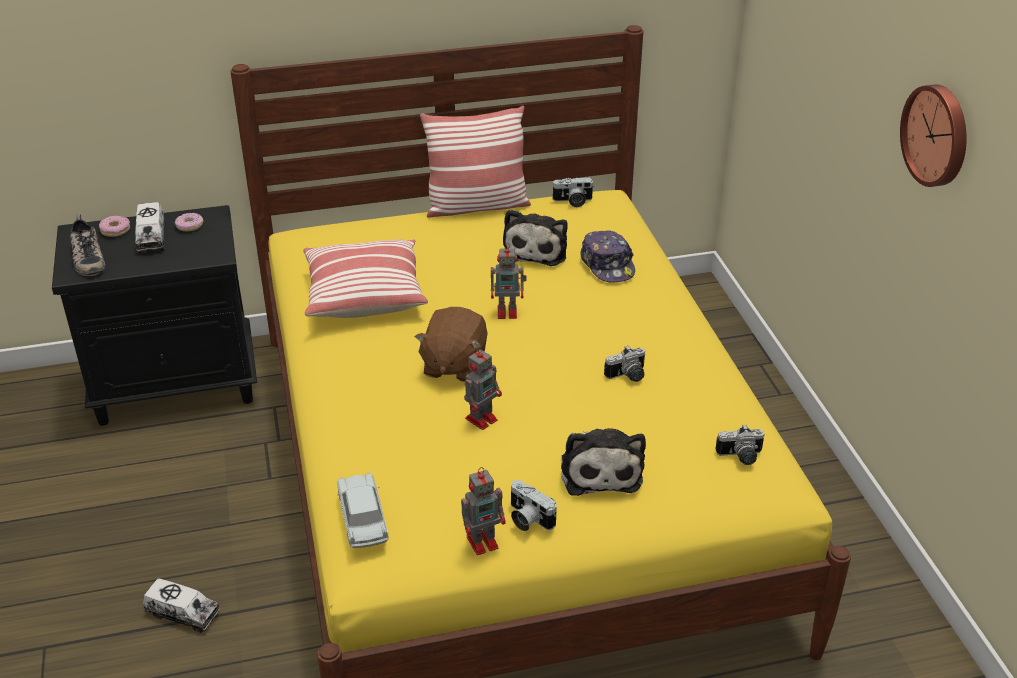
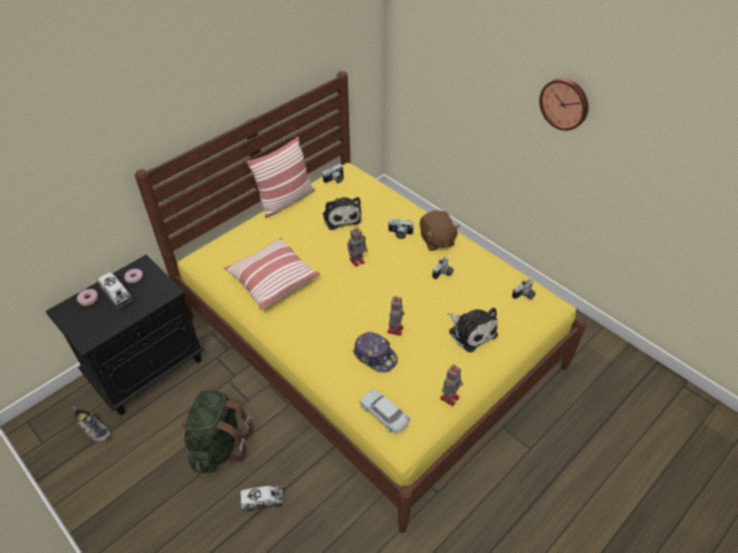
camera: 30 degrees left, 10 degrees up
(87, 258) = (86, 325): shoe -> shoe (92, 429)
(186, 517) = (219, 445): none -> green backpack
(453, 365) = (356, 304): brown plush toy -> brown plush toy (436, 240)
(527, 518) = (460, 374): camera -> camera (400, 233)
(607, 265) = (383, 212): cap -> cap (375, 356)

